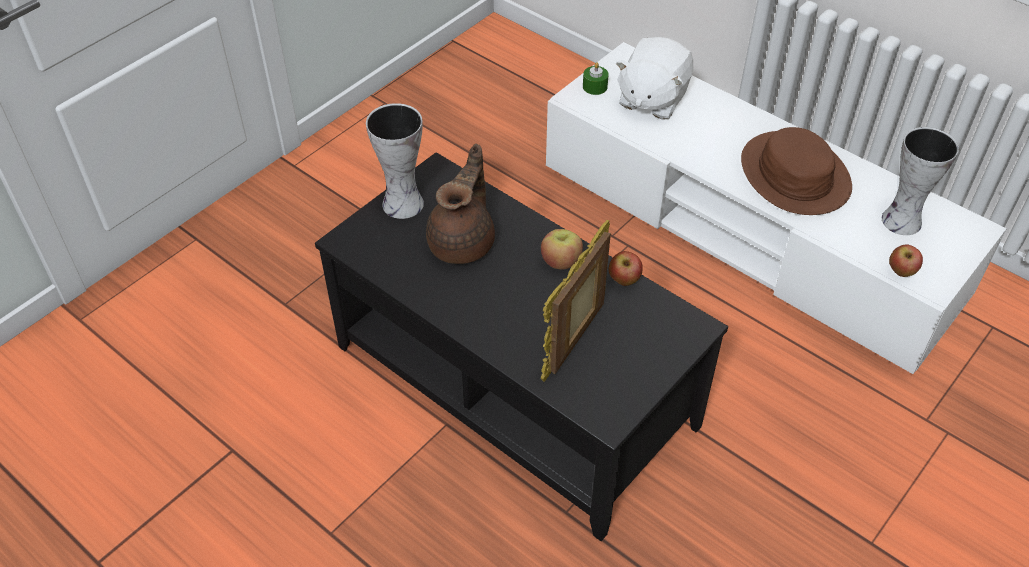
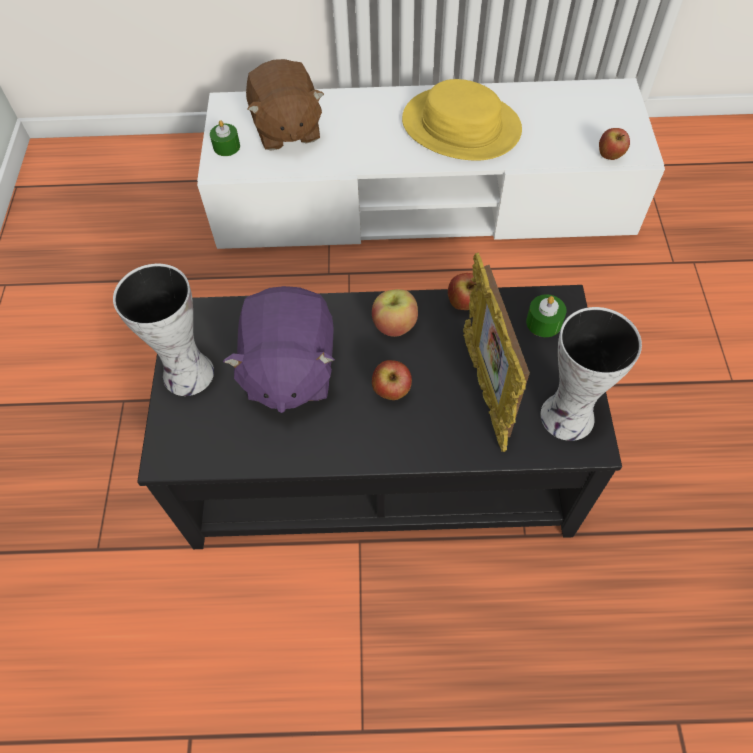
camera: 40 degrees left, 10 degrees up
(463, 242) = (289, 370): brown teapot -> purple plush toy
(513, 298) = (391, 391): none -> apple
(651, 99) = (286, 129): white plush toy -> brown plush toy
(667, 329) = (543, 322): none -> green candle
(794, 175) = (461, 126): brown hat -> yellow hat
(899, 220) = (567, 116): vase -> vase (564, 417)

